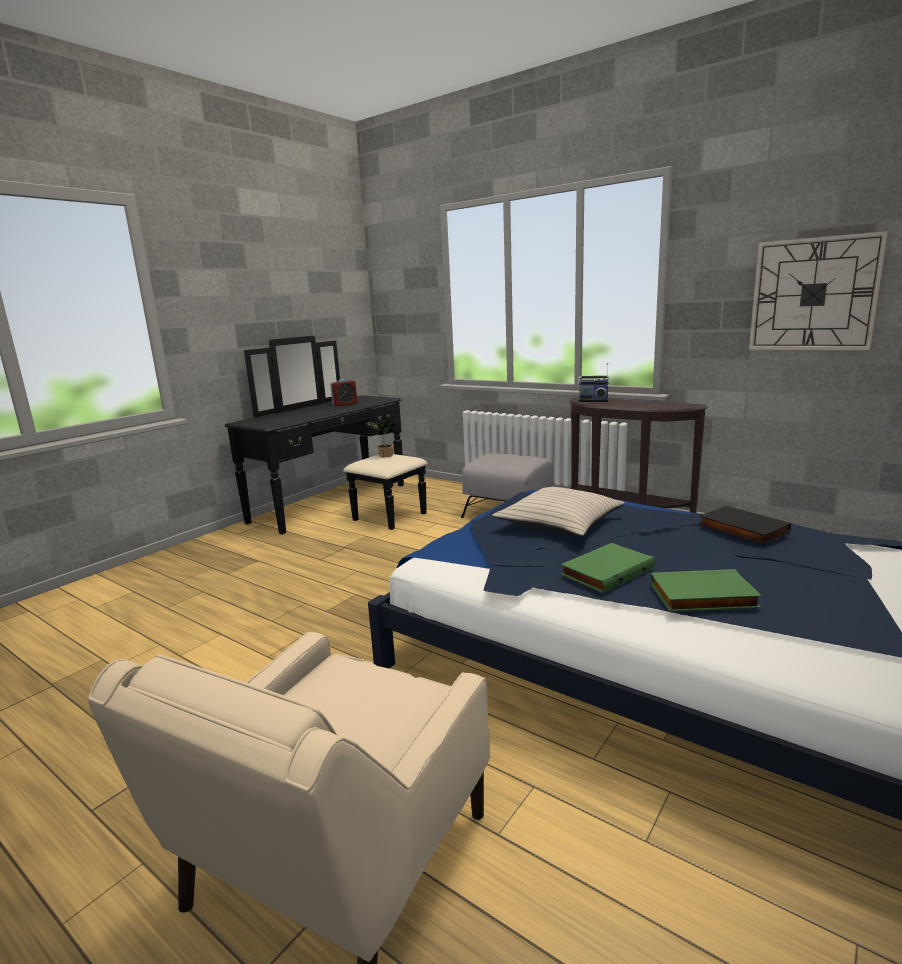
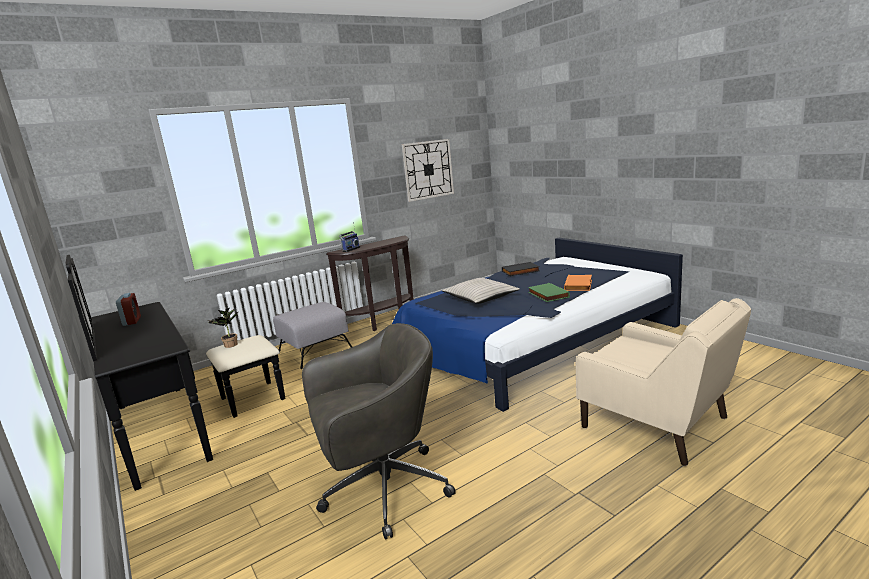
camera: 70 degrees left, 0 degrees up
(211, 622) = (382, 490): none -> grey office chair
(703, 597) = (579, 285): green book -> orange book

